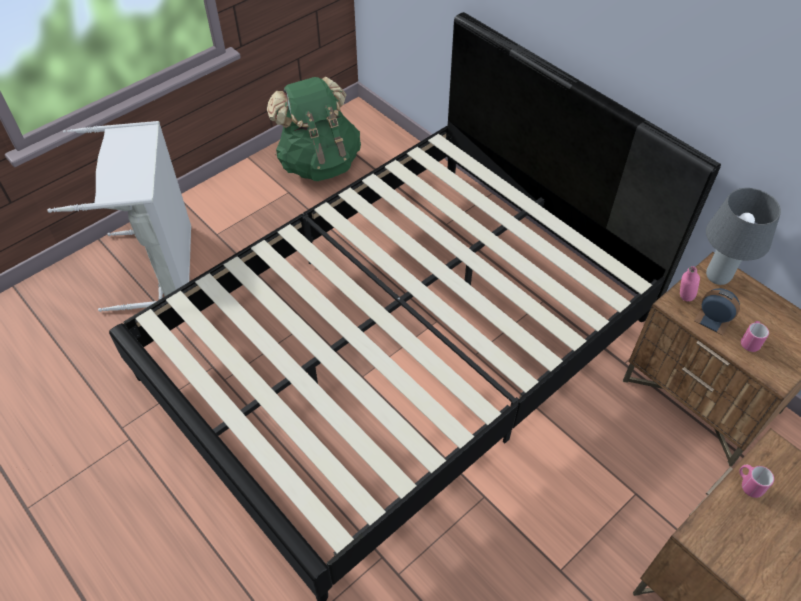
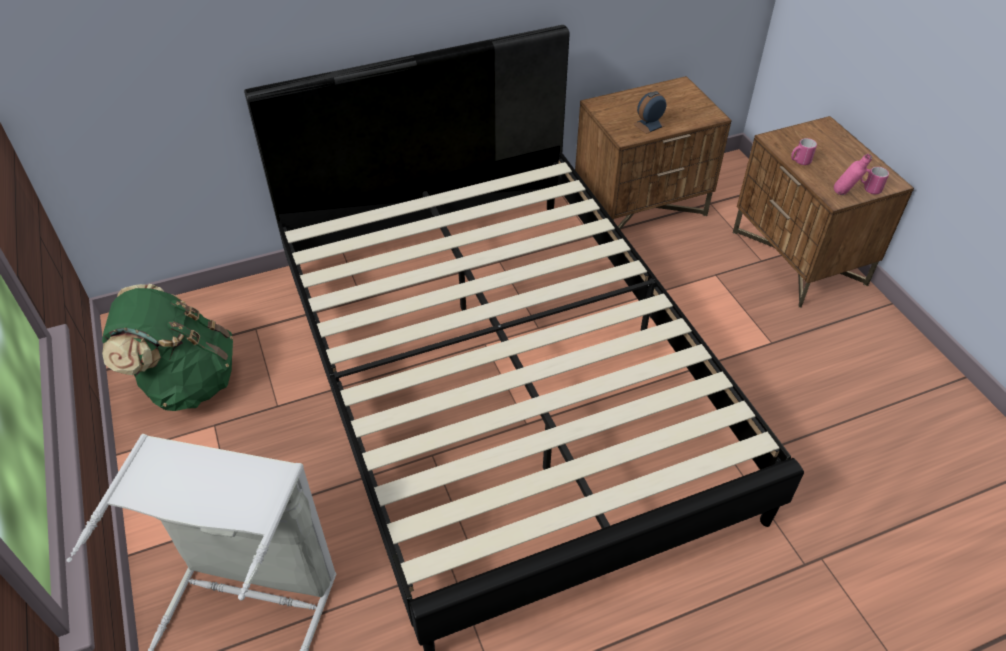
camera: 70 degrees left, 5 degrees down
(682, 301) = (624, 132): pink bottle -> pink bottle (844, 196)
(718, 277) = (608, 107): grey table lamp -> none
(750, 341) = (676, 115): pink mug -> pink mug (869, 188)

